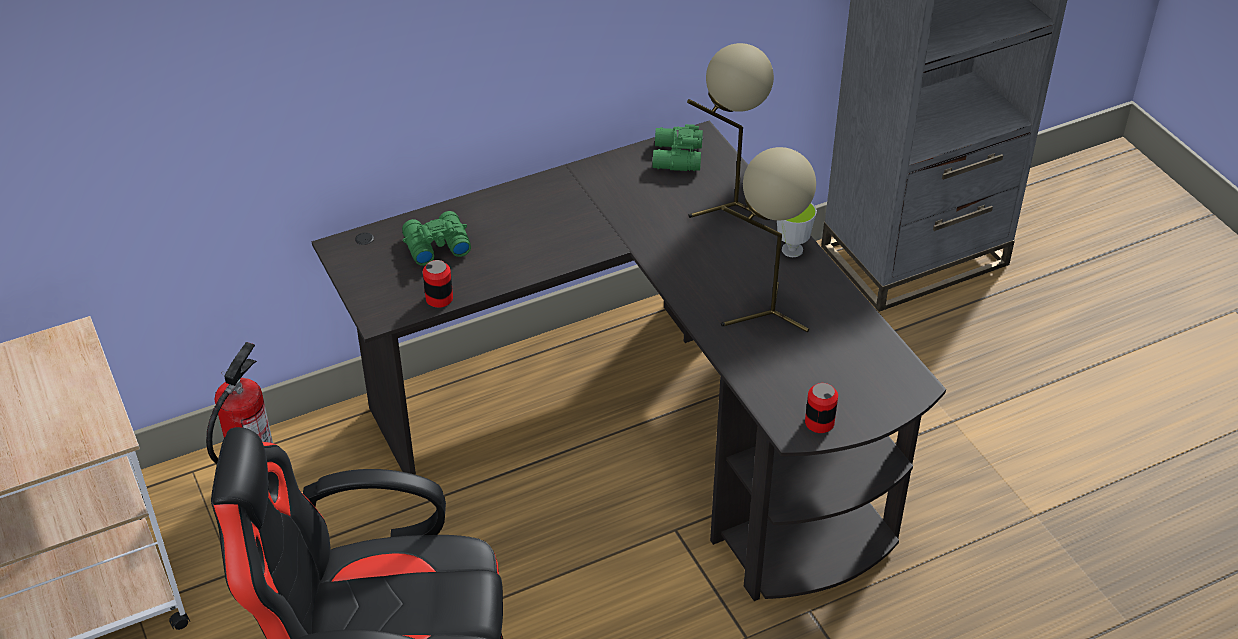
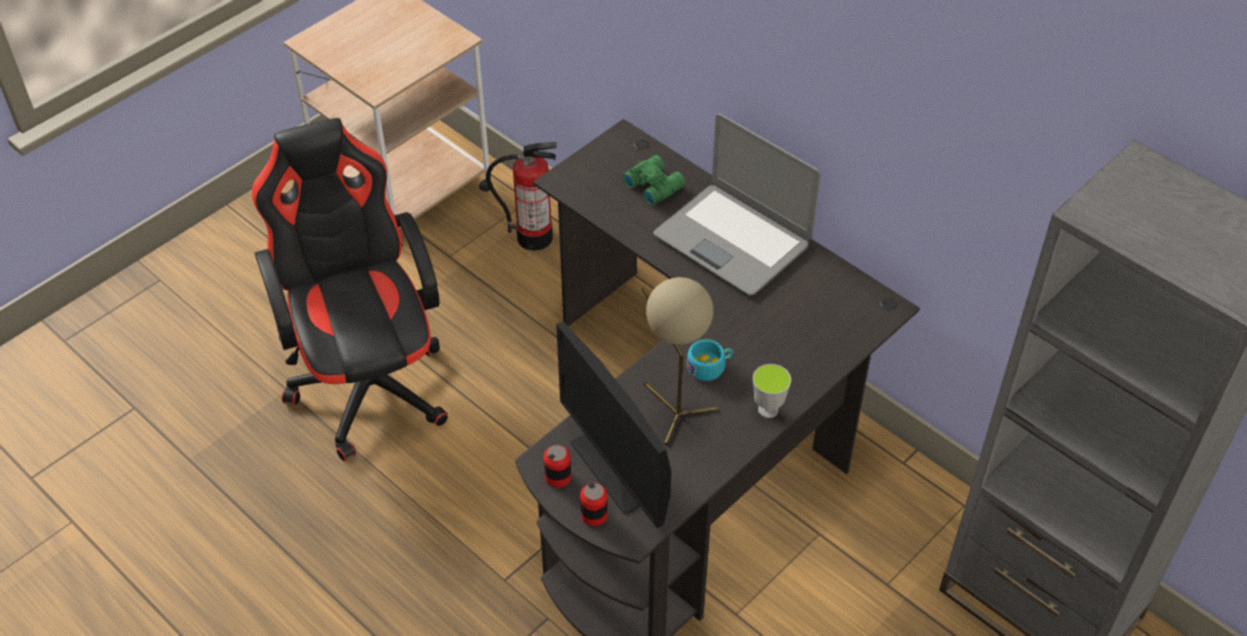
camera: 70 degrees right, 5 degrees up
(439, 299) = (594, 206): can -> can (594, 515)
(552, 211) = (733, 240): none -> laptop
(675, 157) = (849, 298): green binoculars -> none
(719, 274) = (710, 367): none -> turquoise cup
(729, 206) = (804, 352): beige table lamp -> none
(823, 375) = (616, 467): none -> monitor

